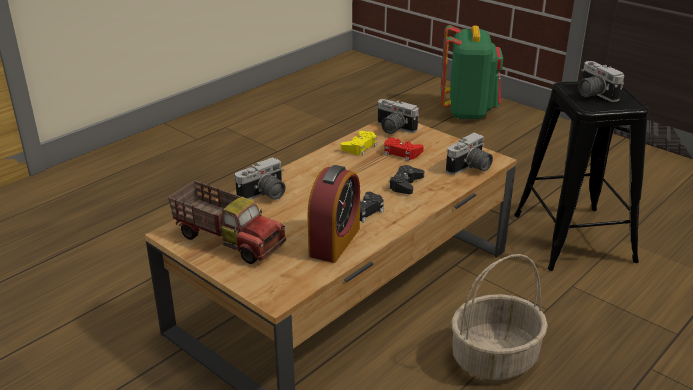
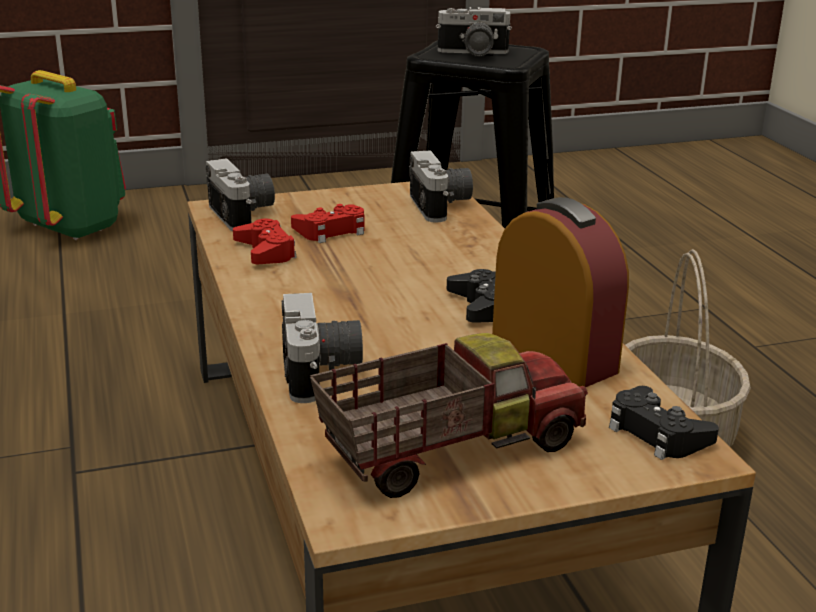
camera: 60 degrees left, 5 degrees down
(360, 147) = (265, 252): yellow game controller -> red game controller
(392, 129) = (245, 215): camera -> camera turned 90 degrees counterclockwise
(405, 184) = (435, 256): black game controller -> black game controller (657, 433)

